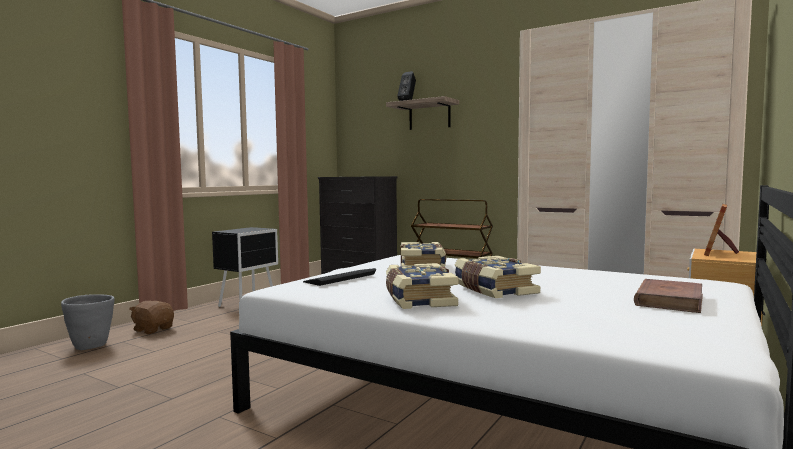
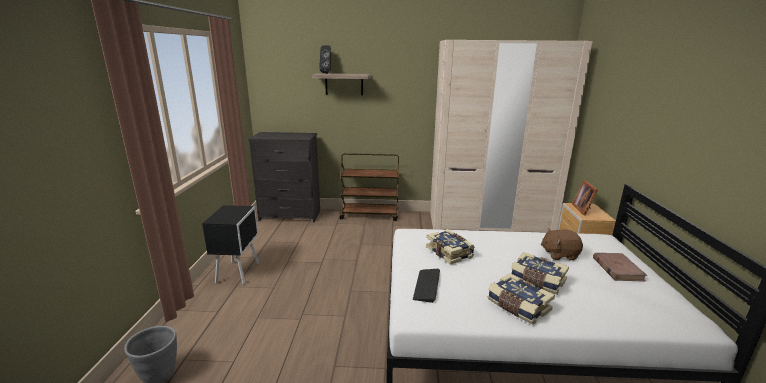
camera: 30 degrees left, 15 degrees up
(153, 329) = (193, 333): brown plush toy -> brown plush toy (559, 254)

